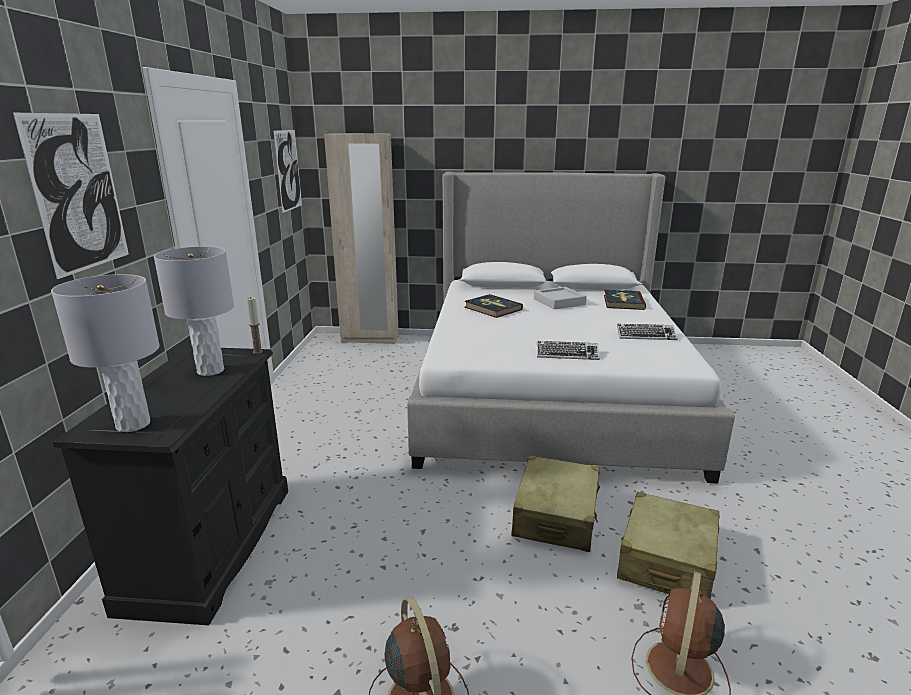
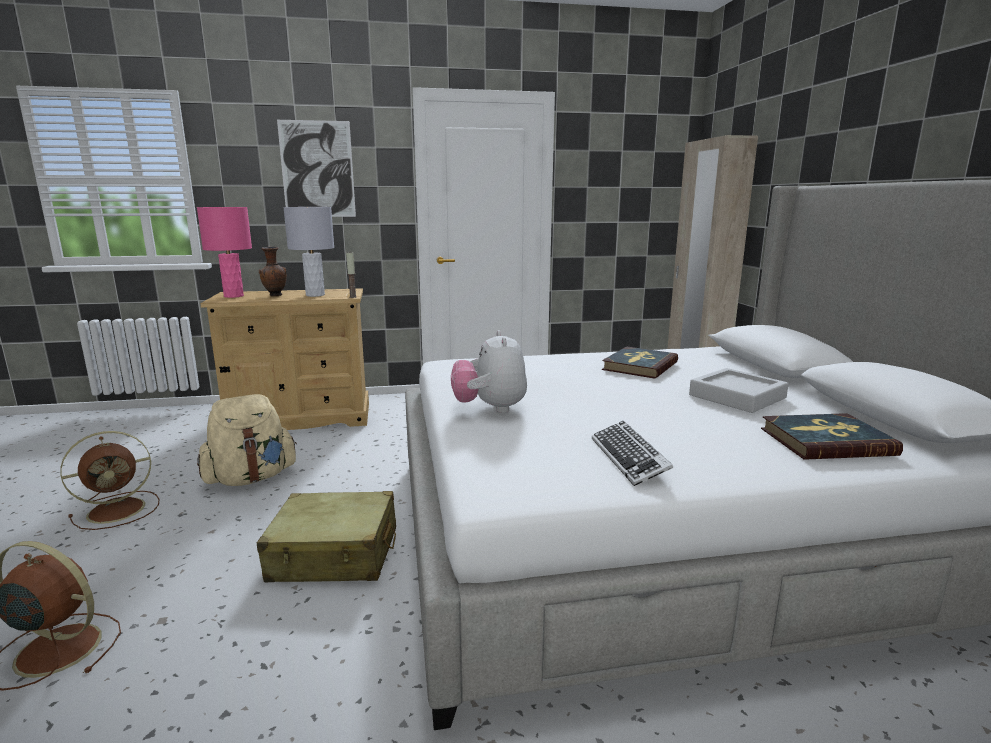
camera: 75 degrees right, 5 degrees down
(133, 424) = (234, 296): grey table lamp -> pink table lamp
(178, 394) = (275, 296): none -> brown vase
(211, 545) = (300, 418): black dresser -> beige dresser
(288, 170) = (653, 185): picture -> none
(385, 577) = (251, 478): none -> beige backpack
(567, 354) = (490, 408): keyboard -> plush toy
(666, 561) = (232, 648): beige suitcase -> none

